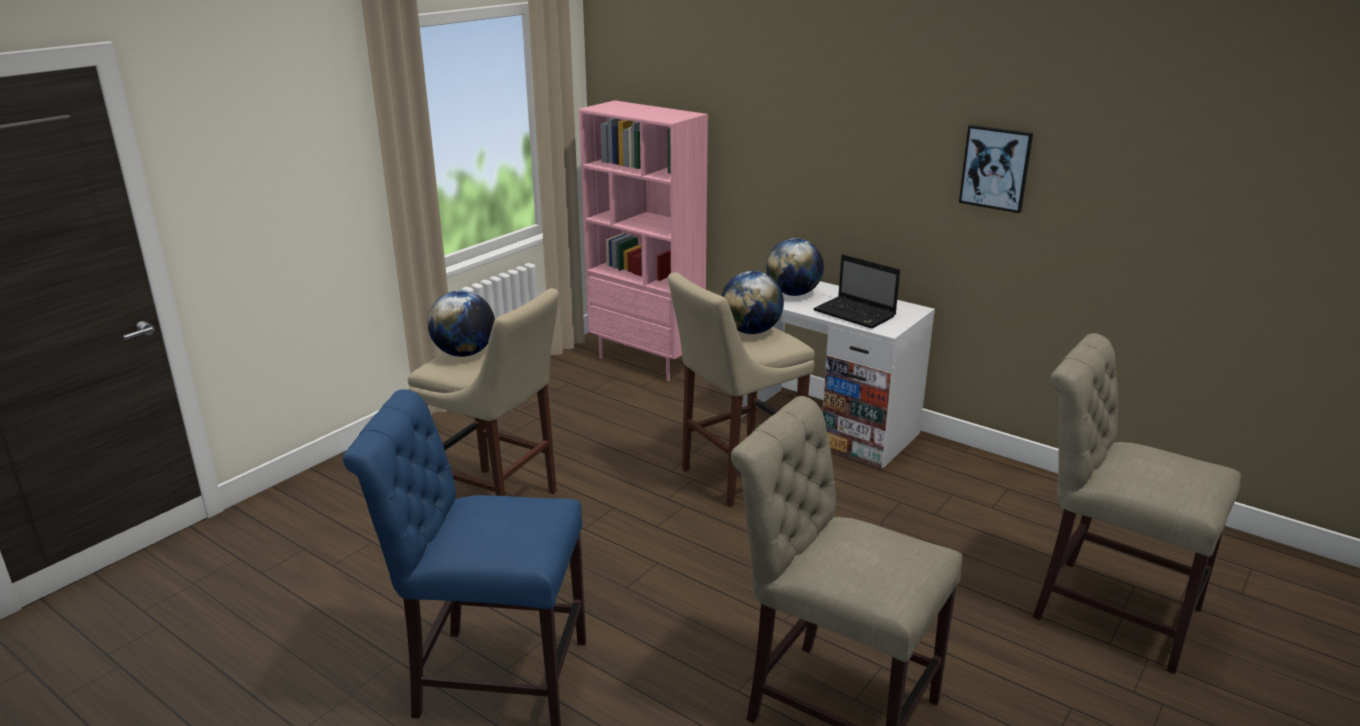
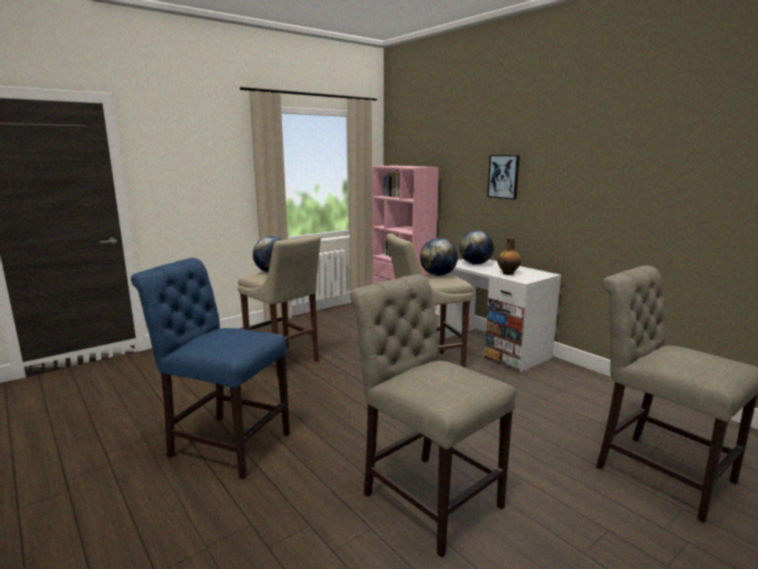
camera: 15 degrees right, 10 degrees down
(856, 314) = (508, 273): laptop -> bottle
(996, 168) = (598, 181): picture -> picture (503, 176)

